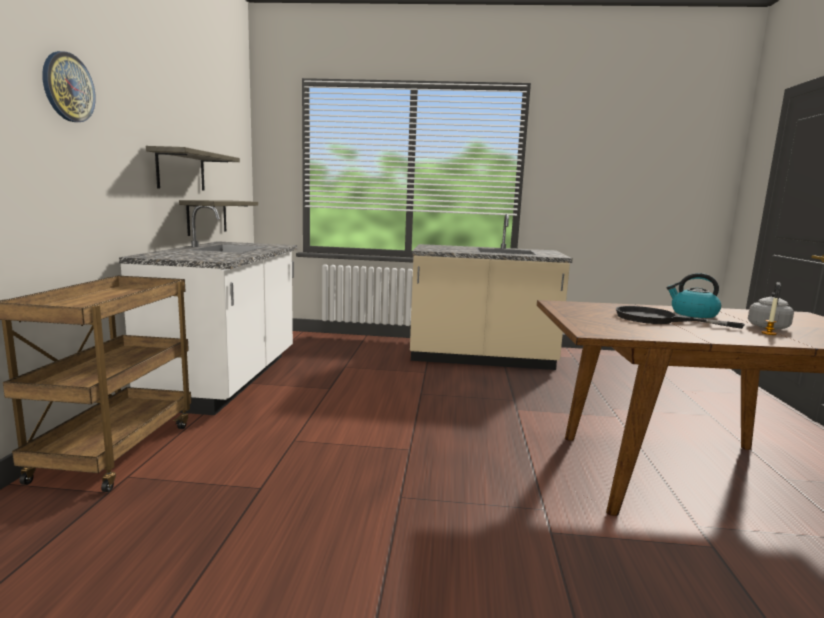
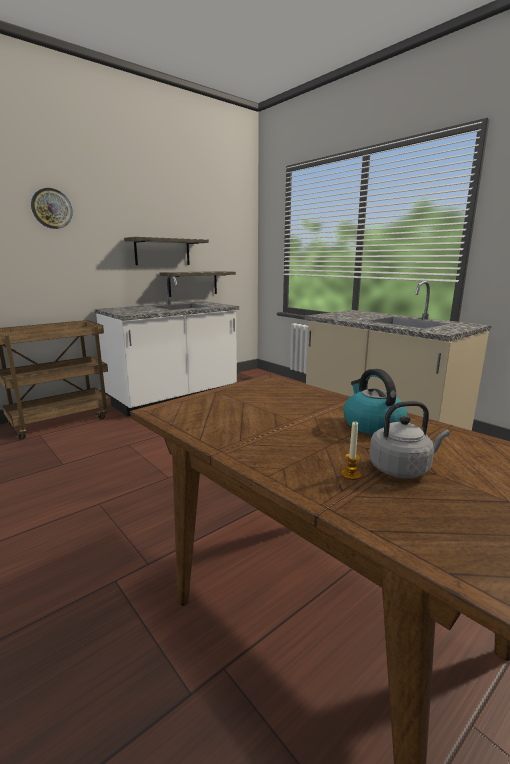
camera: 45 degrees right, 5 degrees up
(657, 319) = (289, 418): black frying pan -> none

